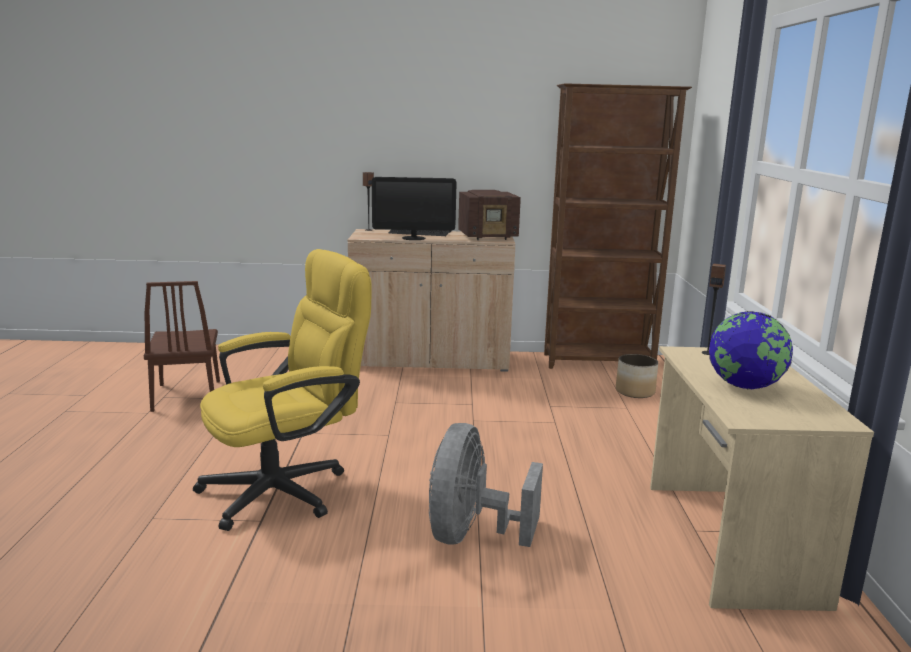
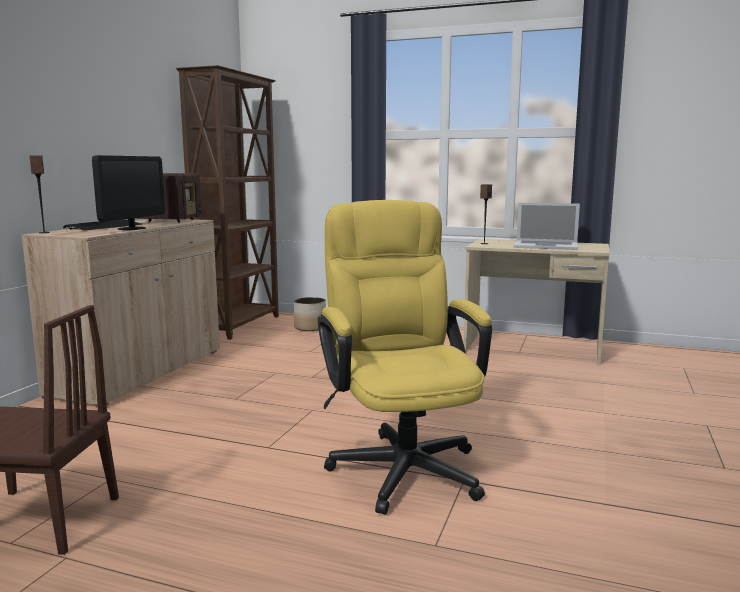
camera: 70 degrees left, 5 degrees down
(471, 535) = (512, 403): grey fan -> none
(745, 386) = (546, 246): globe -> laptop

